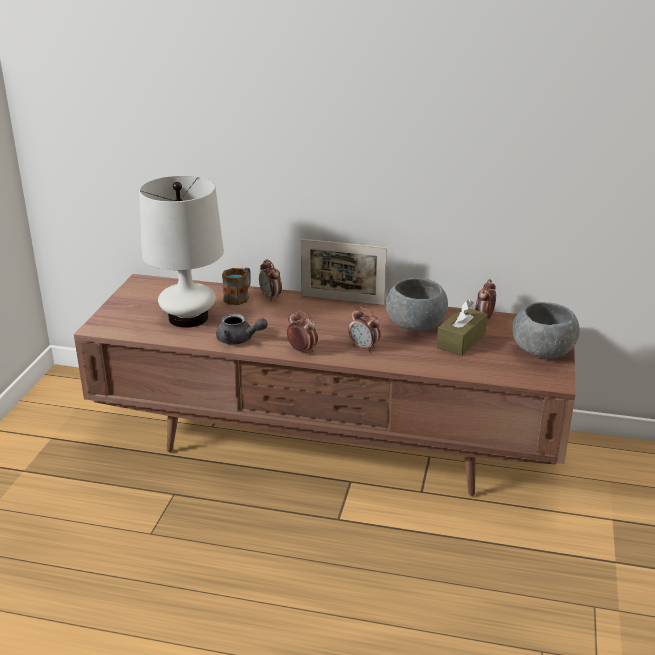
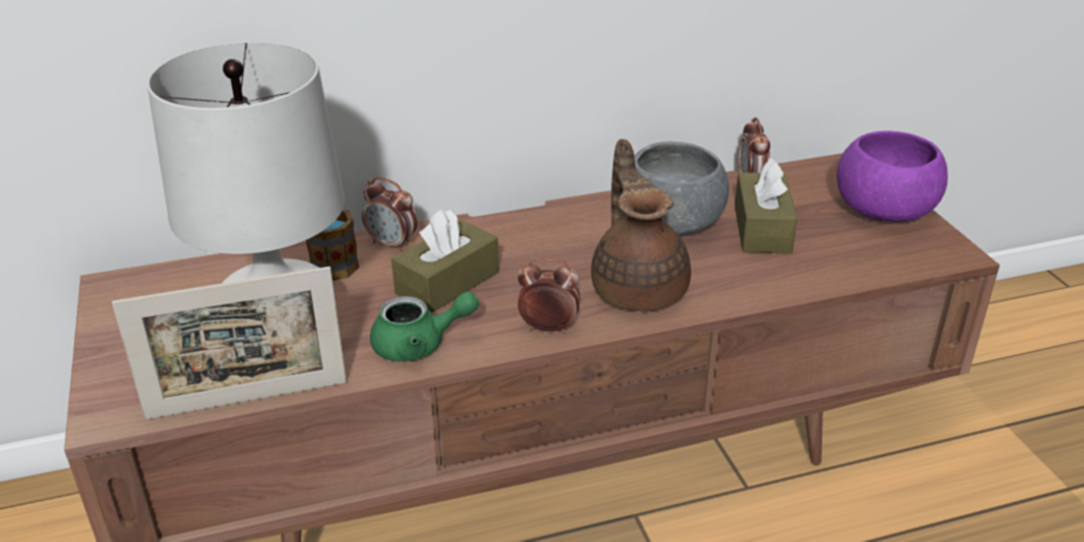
camera: 30 degrees left, 5 degrees up
(239, 340) = (419, 345): grey teapot -> green teapot
(278, 319) = (447, 283): none -> brown tissue box
(342, 300) = (516, 214): picture frame -> picture frame (248, 400)
(364, 347) = (638, 287): alarm clock -> brown teapot
(543, 352) = (884, 211): grey bowl -> purple bowl

